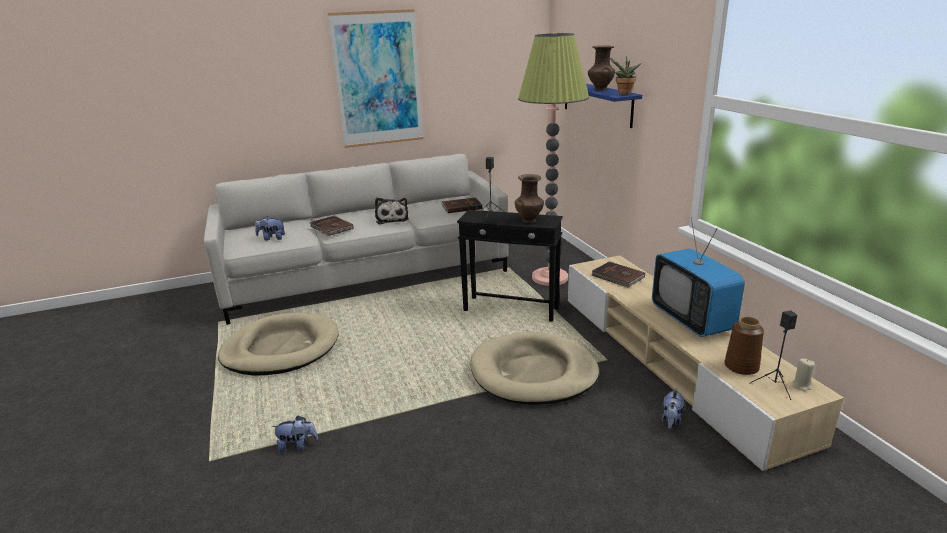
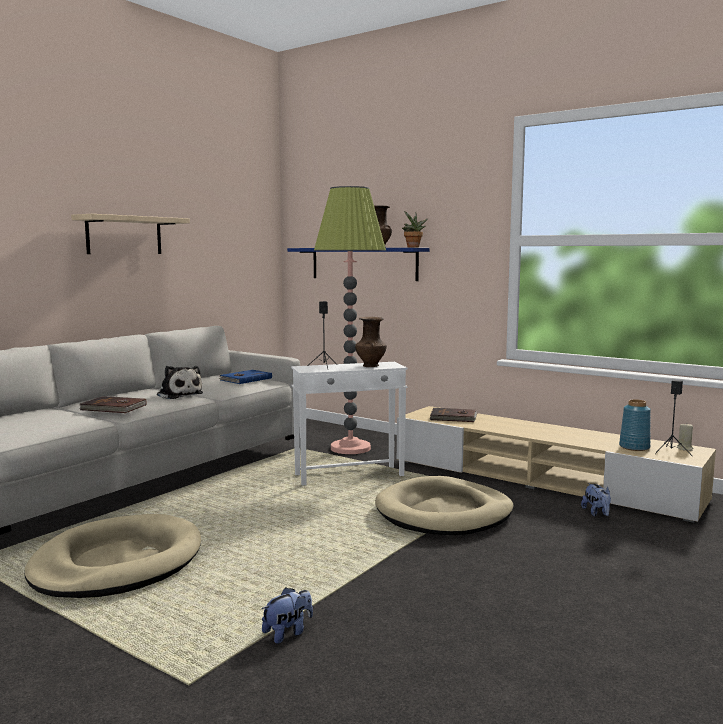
camera: 35 degrees left, 15 degrees down
(272, 238) = (42, 424): plush toy -> none
(378, 79) = (124, 235): picture -> beige shelf
(461, 207) = (245, 379): brown book -> blue book
(511, 310) = (350, 476): black side table -> white side table
(691, 319) = (555, 431): television -> none
(741, 366) = (634, 447): brown vase -> blue vase

